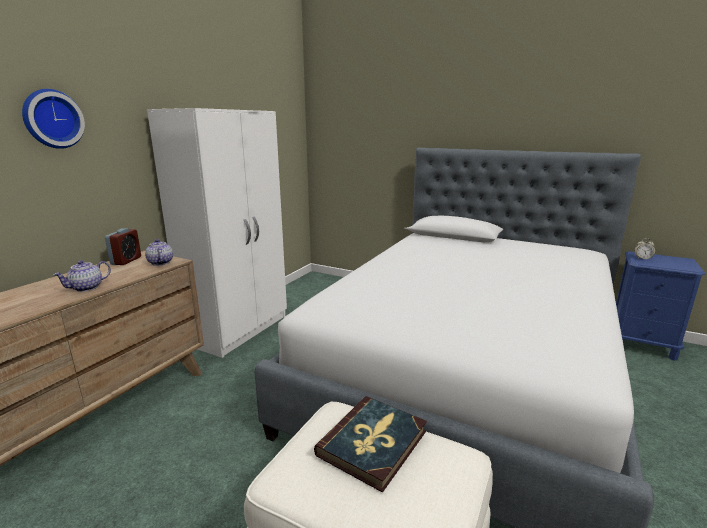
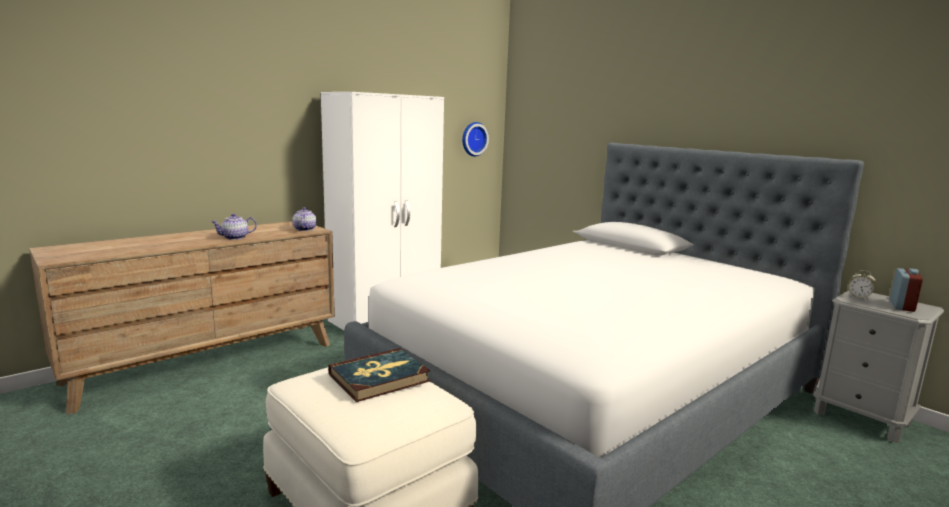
camera: 20 degrees right, 5 degrees down
(52, 119) = (238, 98): wall clock -> wall clock (473, 139)
(126, 261) = (280, 225): alarm clock -> alarm clock (901, 306)
(642, 345) = (862, 418): blue nightstand -> grey nightstand

